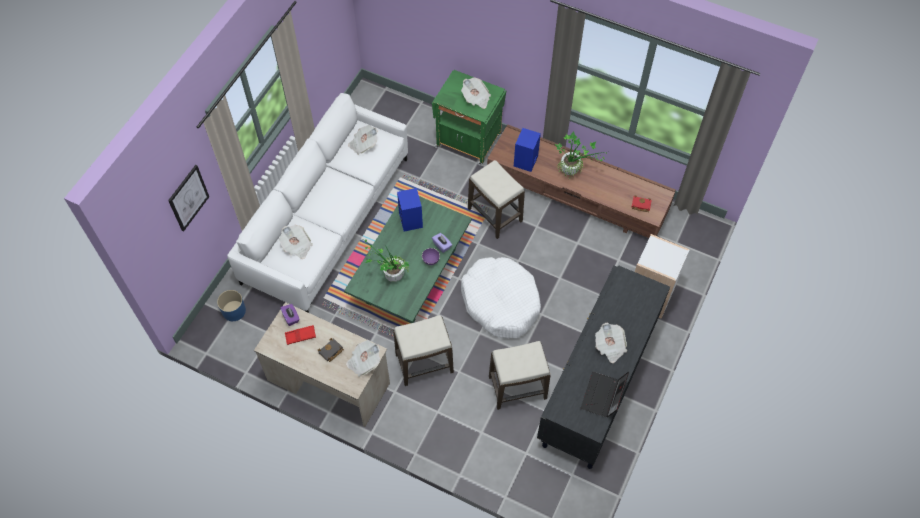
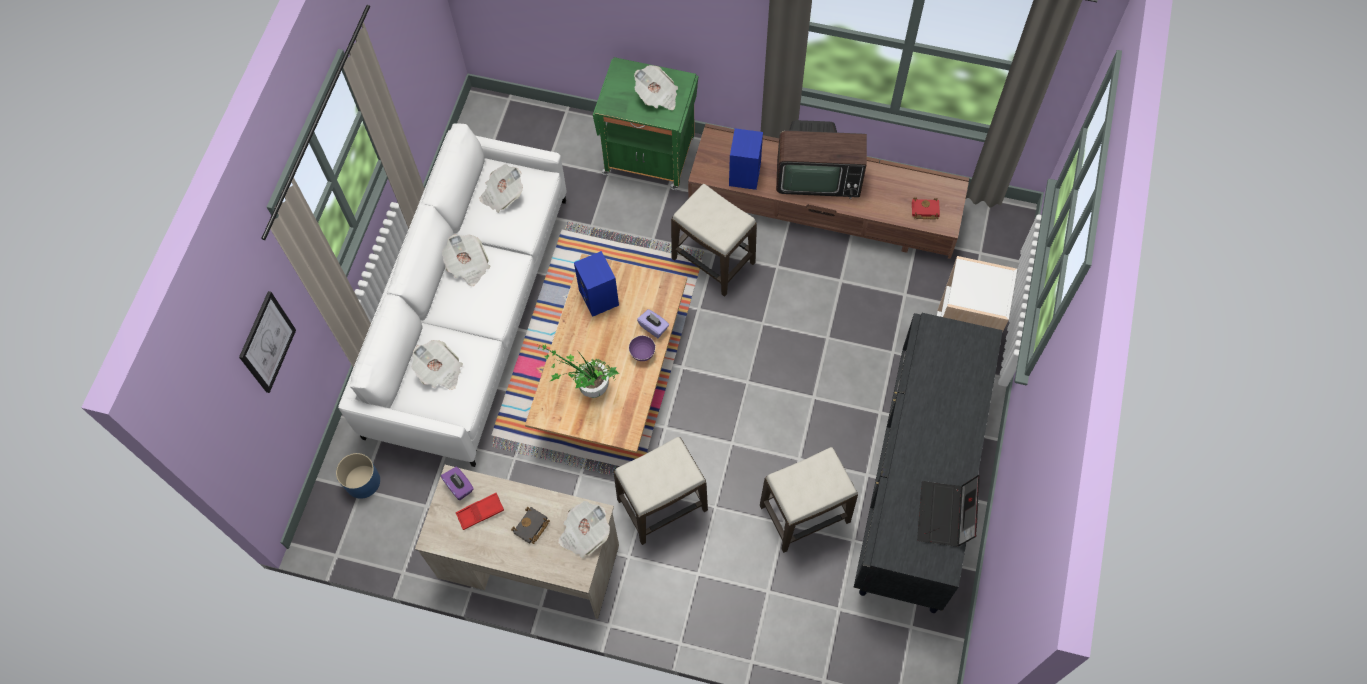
camera: 10 degrees left, 5 degrees up
(411, 275) = (612, 376): green coffee table -> beige coffee table
(500, 302) = (751, 390): white dog bed -> none
(573, 170) = (817, 175): potted plant -> television
(610, 347) = (938, 438): newspaper -> newspaper (468, 266)

